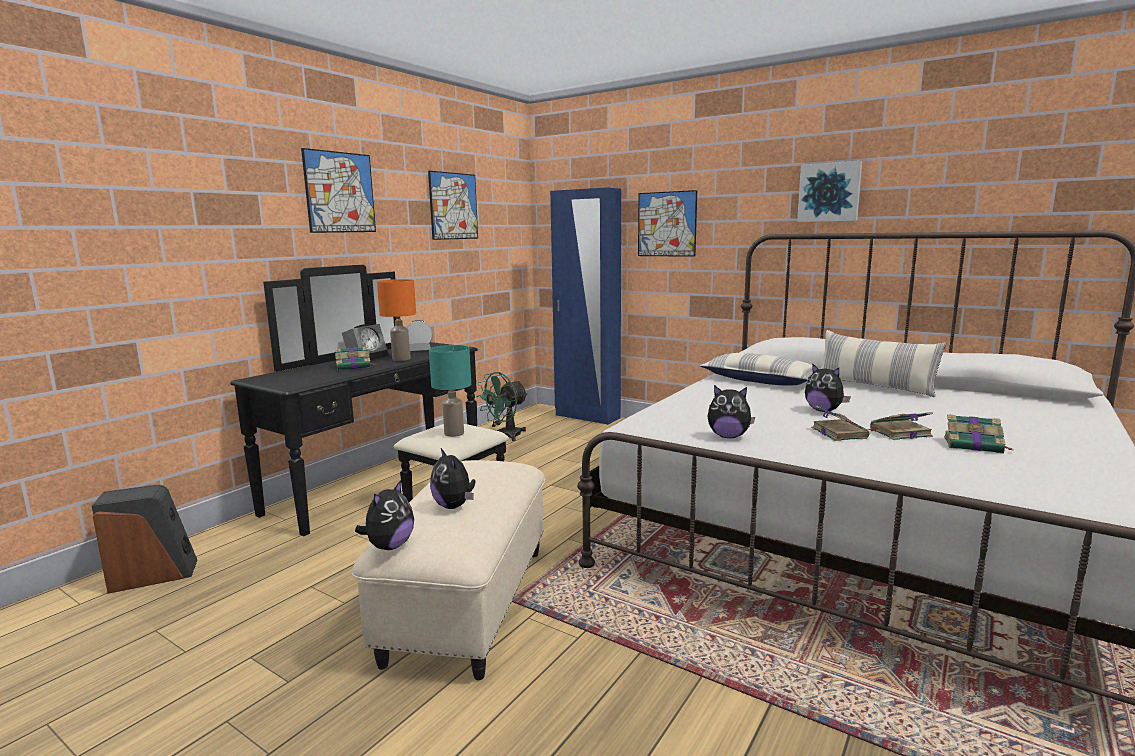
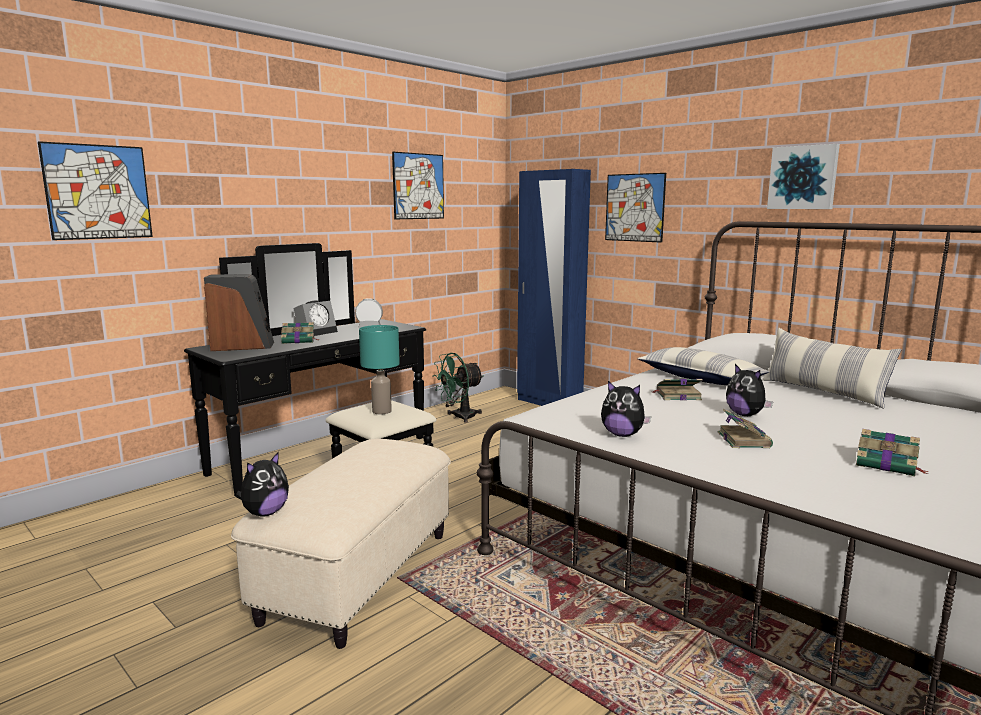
camera: 10 degrees right, 0 degrees up
(153, 575) = (101, 520): speaker -> speaker (242, 346)
(340, 192) = (299, 173): picture -> picture (98, 192)
(402, 359) = (347, 335): orange table lamp -> none
(454, 506) = (339, 481): plush toy -> none
(899, 433) = (811, 445): book -> book (677, 395)

